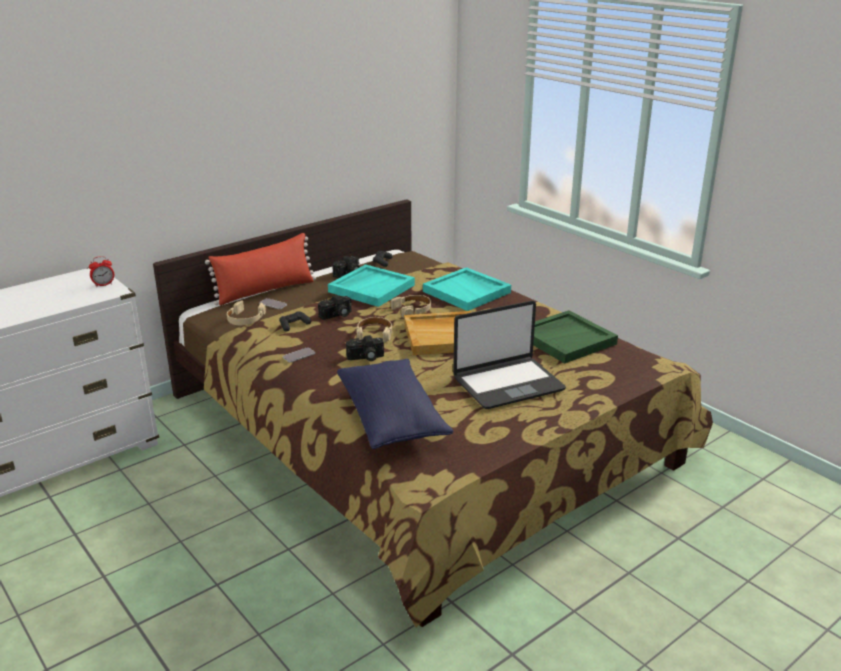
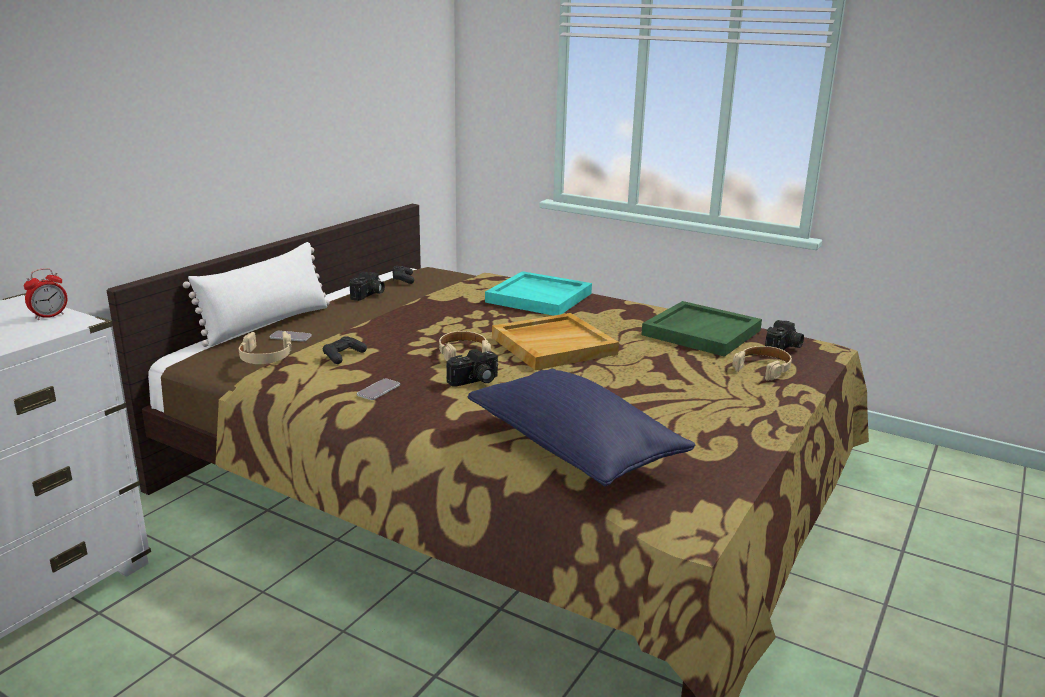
camera: 20 degrees left, 5 degrees down
(265, 291) = (267, 324): red pillow -> white pillow
(337, 315) = (395, 338): camera -> camera (783, 348)
(371, 288) = (416, 305): turquoise tray -> none
(412, 310) = (489, 322): beige headphones -> beige headphones (763, 368)
(507, 383) = (682, 386): laptop -> none

